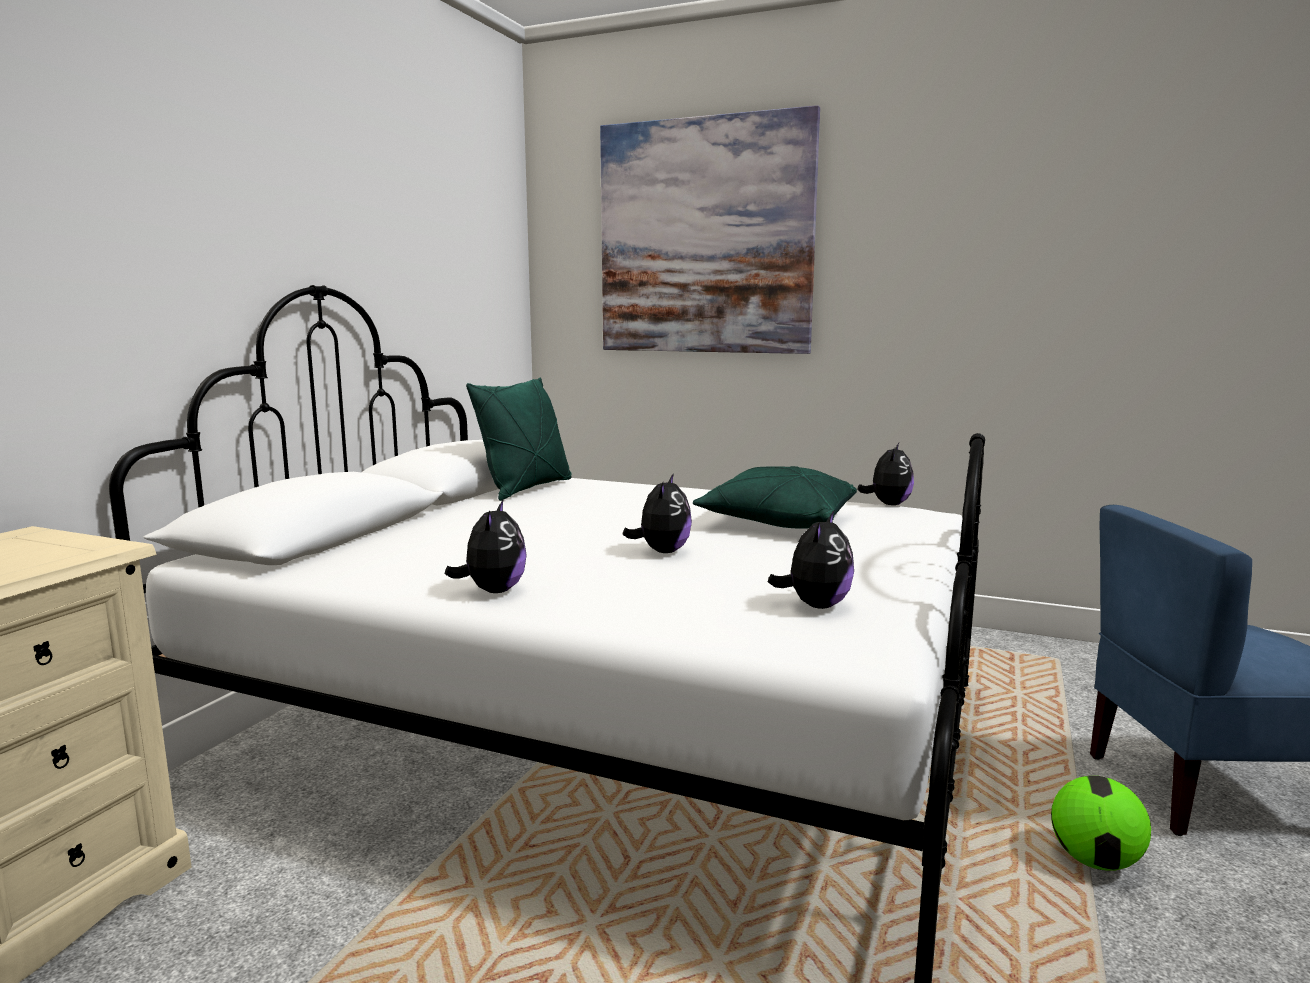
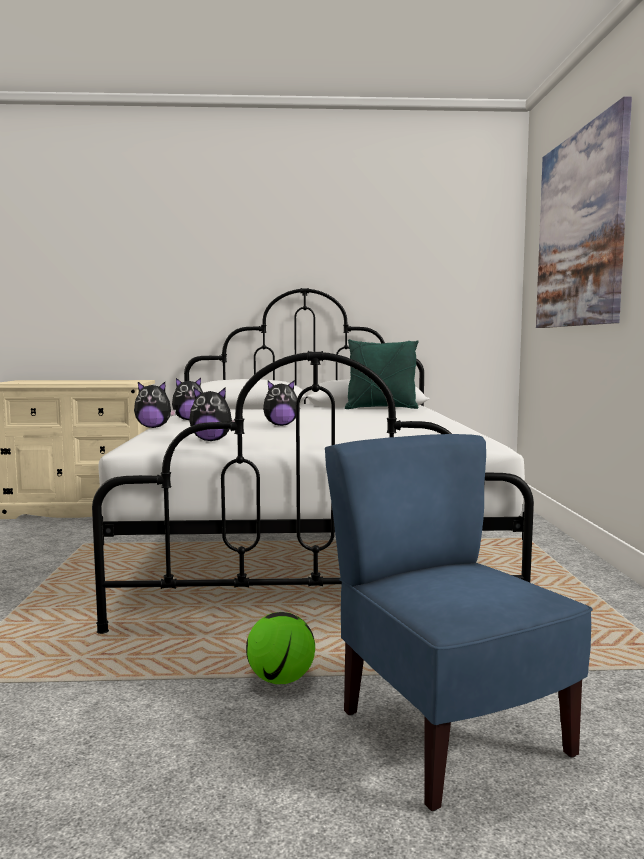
camera: 65 degrees right, 5 degrees down
(777, 522) = (382, 430): green pillow -> none
(888, 504) = (496, 441): plush toy -> plush toy (153, 427)

